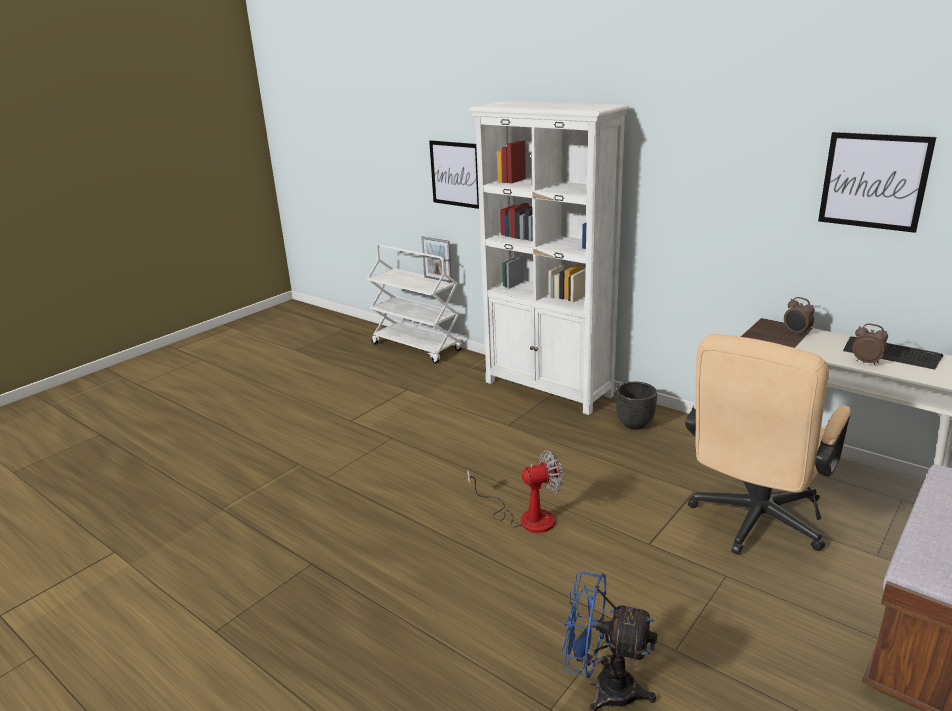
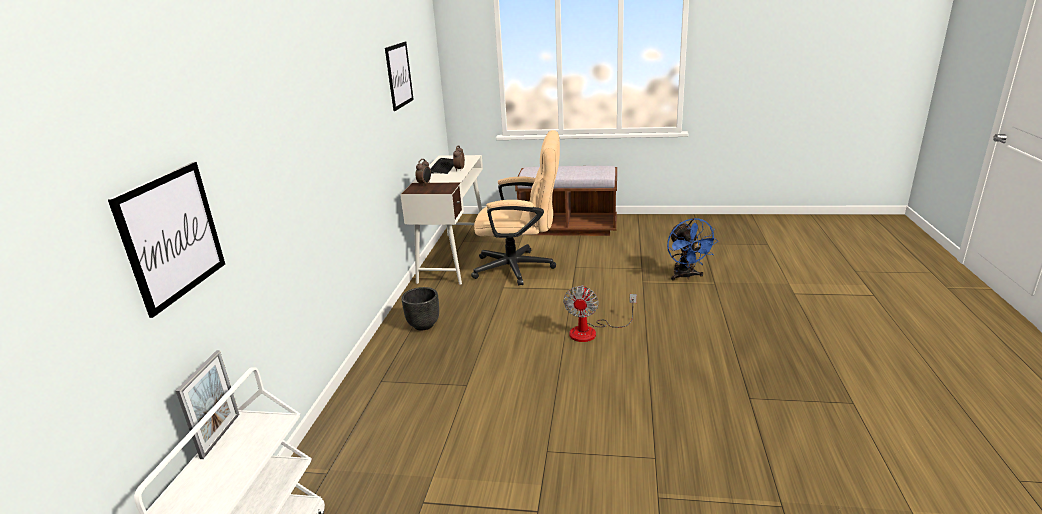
camera: 120 degrees left, 0 degrees up
(526, 517) = (591, 331): fan -> fan turned 120 degrees counterclockwise
(549, 389) = (372, 387): white bookcase -> none

